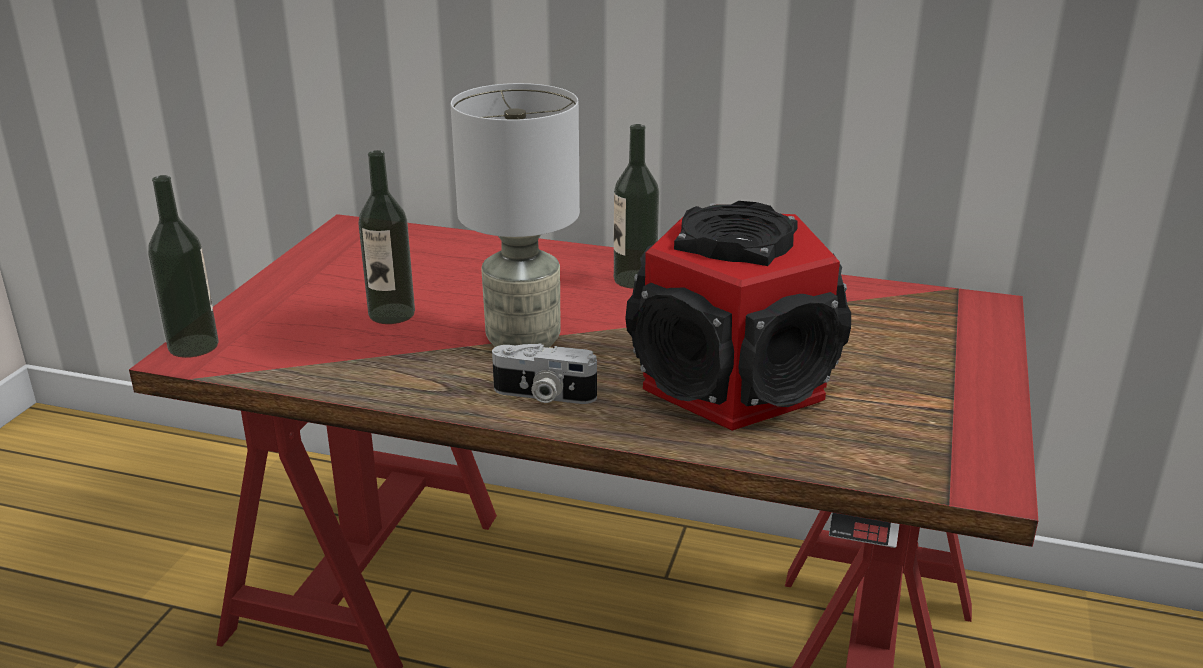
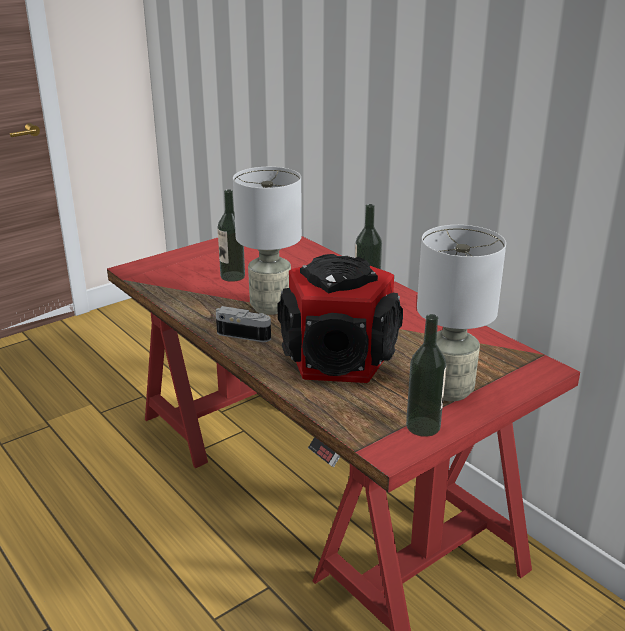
camera: 35 degrees right, 0 degrees up
(193, 346) = (139, 266): bottle -> bottle (423, 426)
(543, 395) = (245, 334): camera -> camera turned 150 degrees clockwise
(928, 372) = (449, 390): none -> grey table lamp

